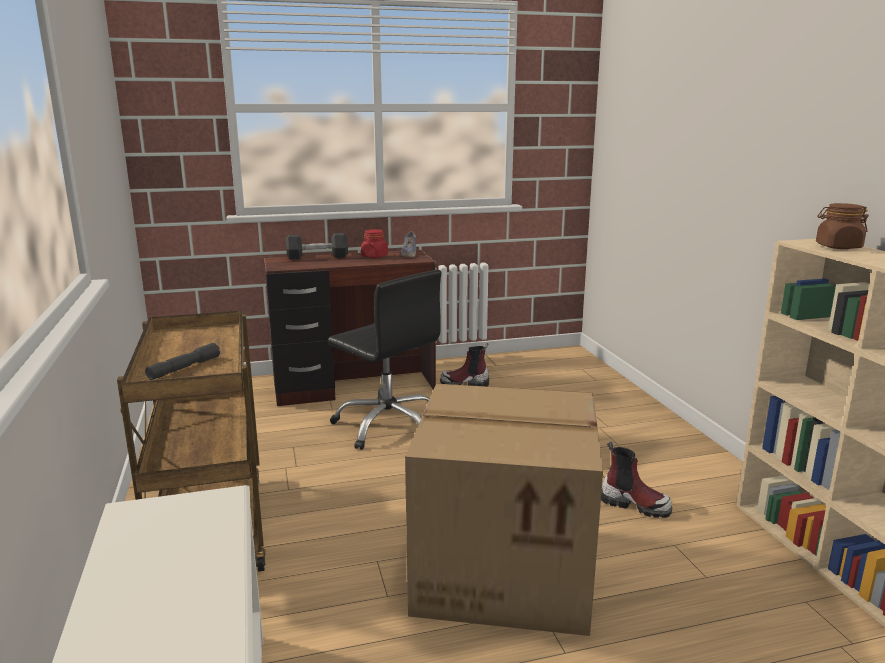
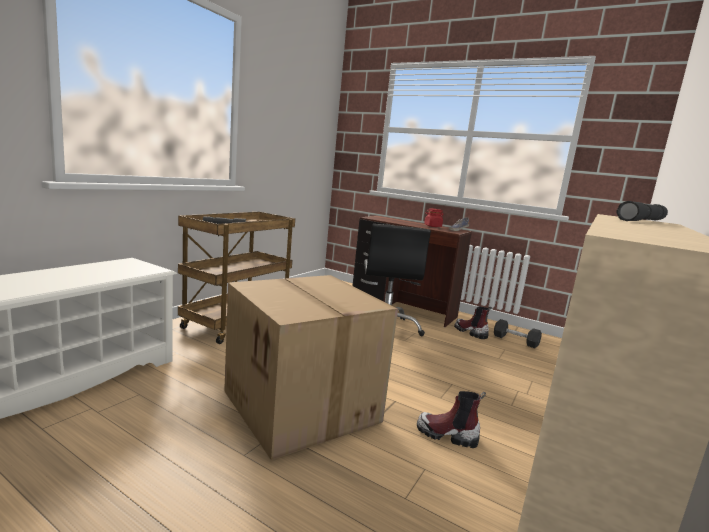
camera: 45 degrees right, 5 degrees down
(317, 257) = (402, 220): grey dumbbell -> grey dumbbell (515, 340)
(635, 505) = (447, 435): boot -> boot turned 120 degrees clockwise
(838, 247) = (642, 221): brown jar -> grey flashlight

